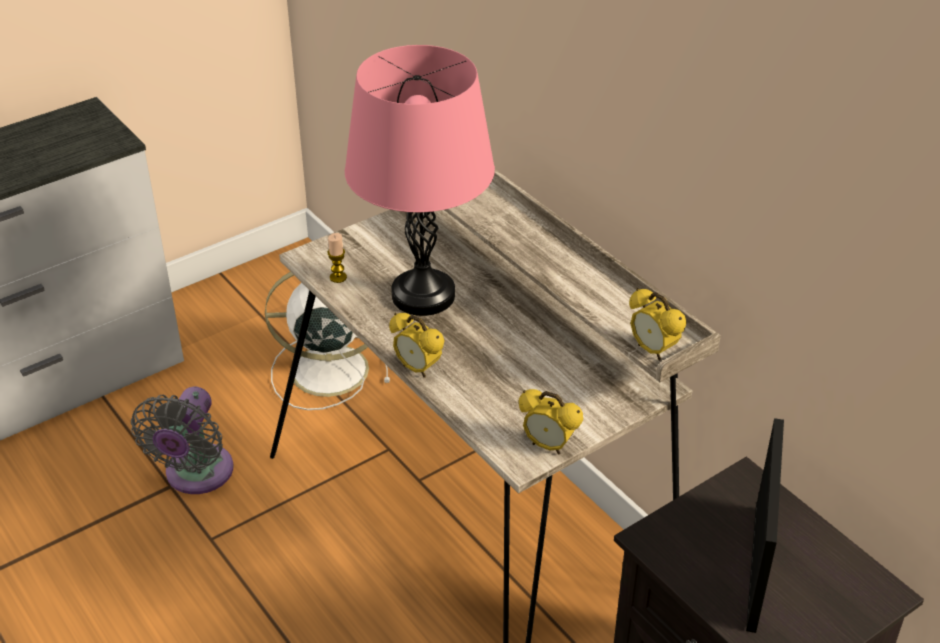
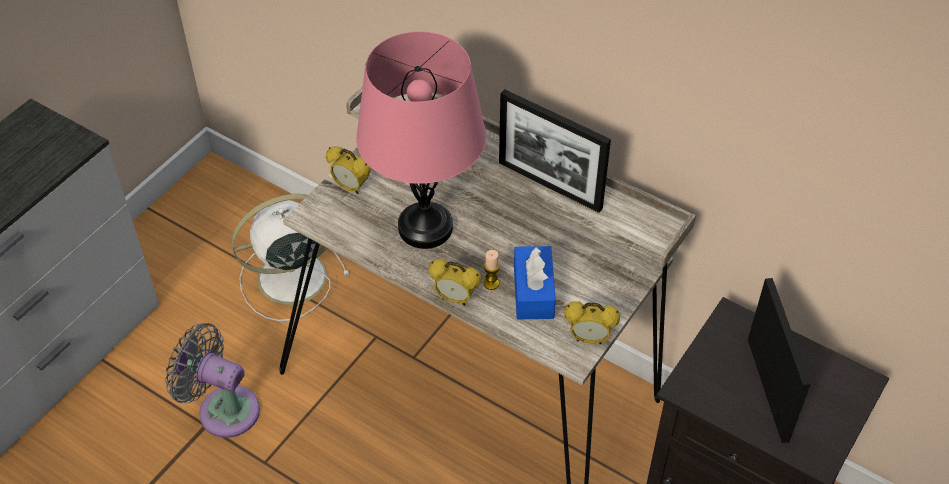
camera: 20 degrees left, 10 degrees up
(196, 475) = (223, 409): grey fan -> grey fan turned 120 degrees clockwise
(338, 277) = (346, 229): candle -> candle (491, 283)
(509, 383) = (533, 291): none -> blue tissue box
(567, 272) = (549, 185): none -> picture frame
(653, 350) = (648, 241): alarm clock -> alarm clock (351, 187)

